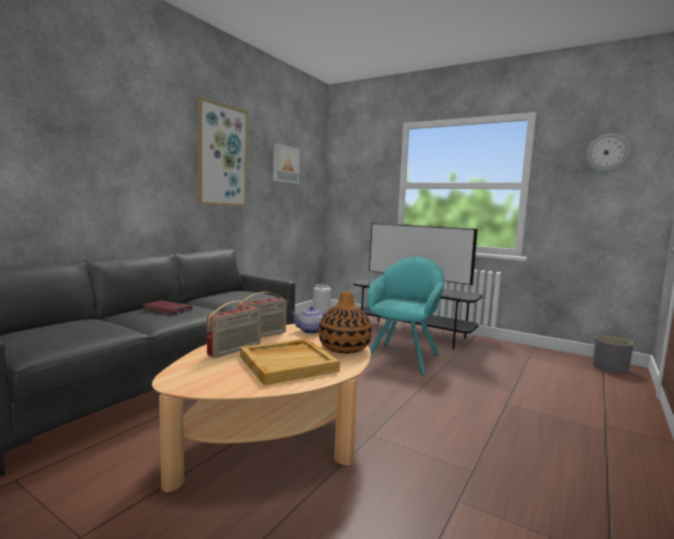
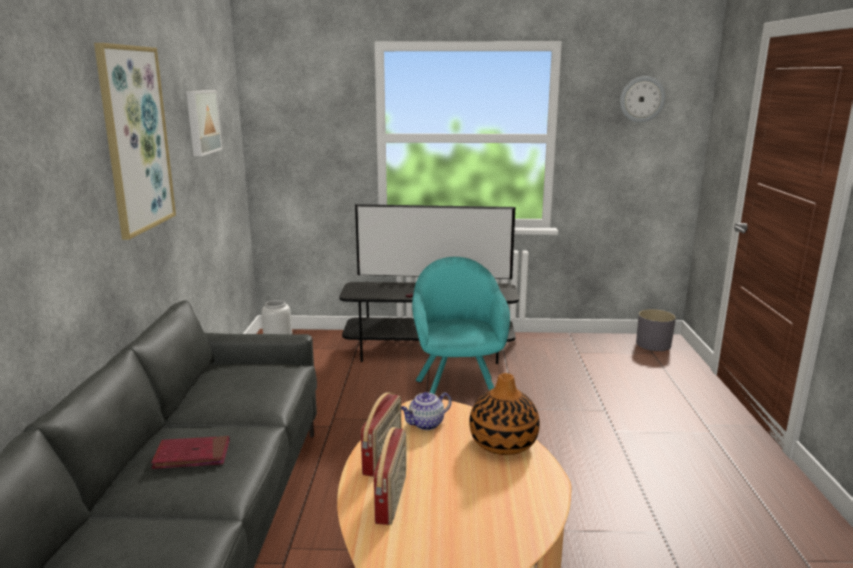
camera: 30 degrees left, 10 degrees up
(288, 363) = (484, 496): beige tray -> none

